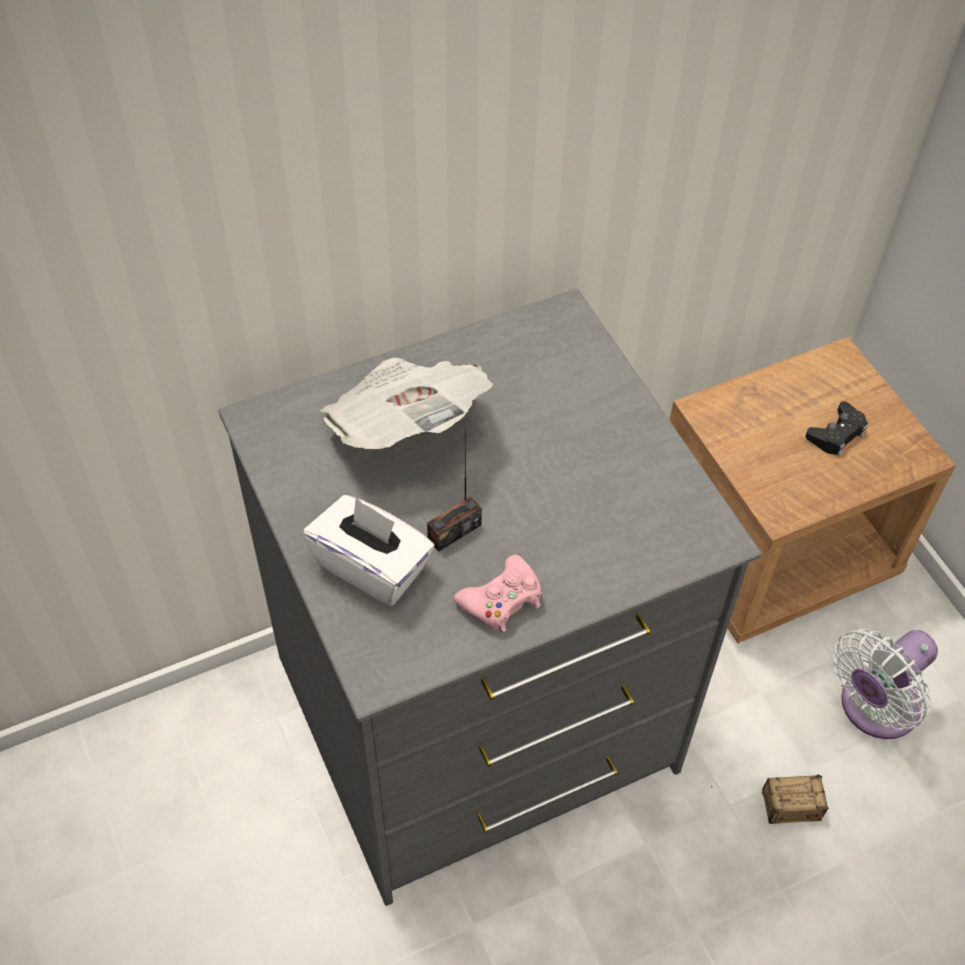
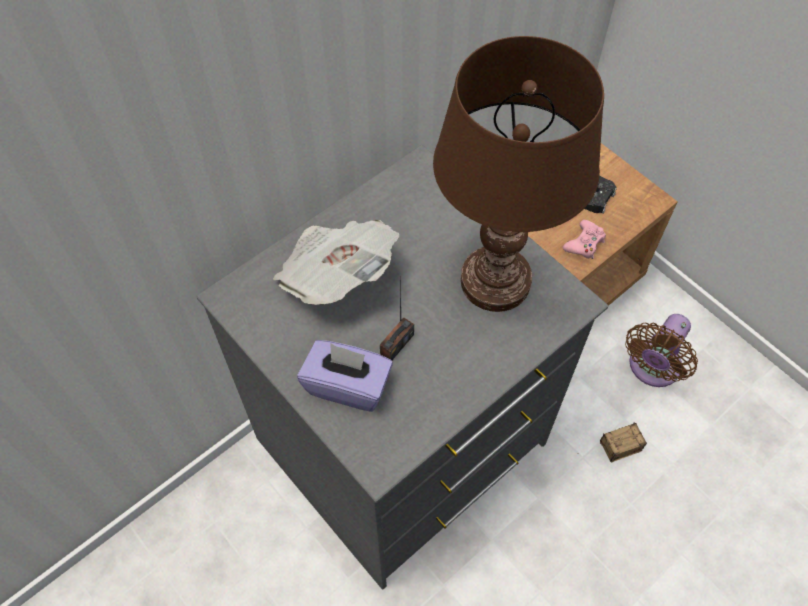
camera: 15 degrees left, 5 degrees up
(372, 566) = (348, 385): white tissue box -> purple tissue box
(502, 600) = (446, 386): pink game controller -> pink game controller (584, 244)
(614, 485) = (495, 282): none -> brown table lamp
(873, 708) = (652, 368): white fan -> brown fan

